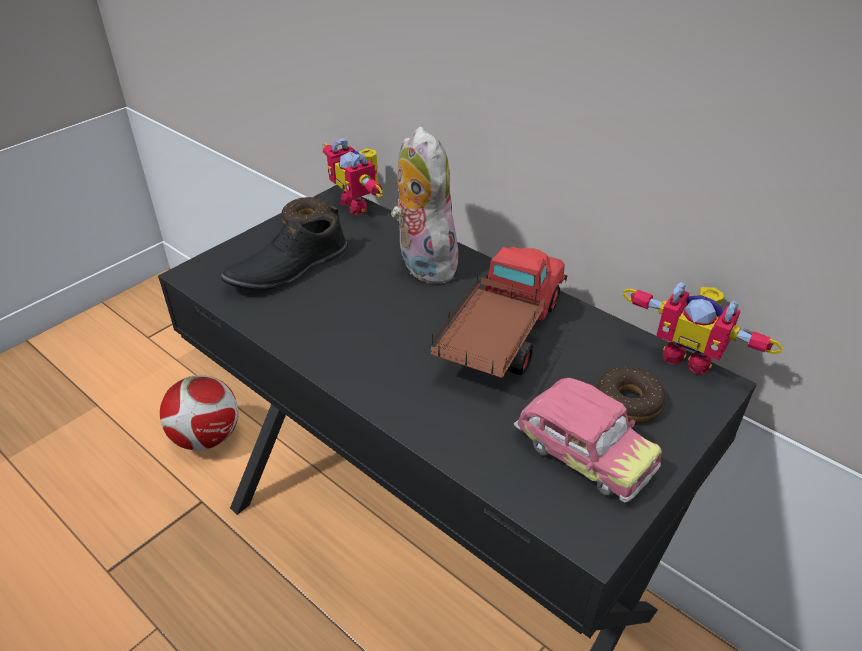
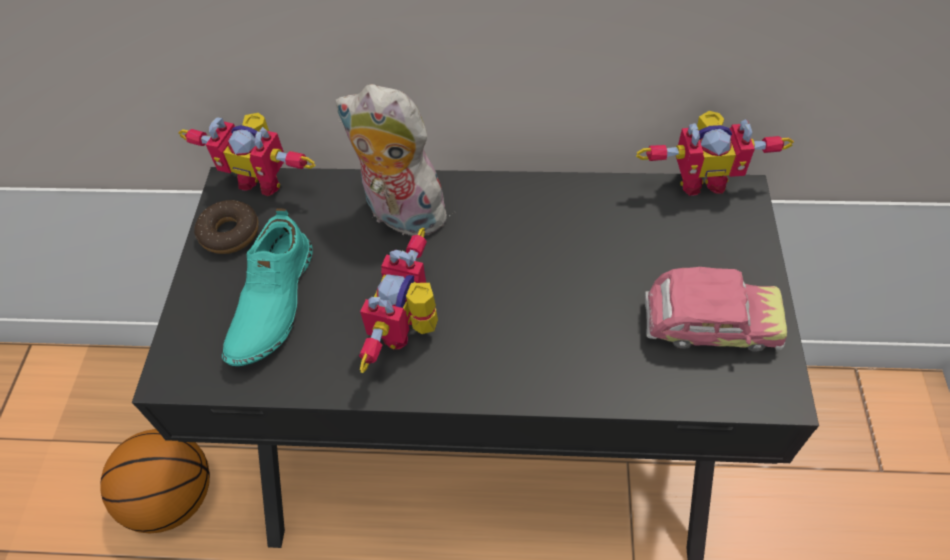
camera: 35 degrees left, 15 degrees up
(206, 437) = (174, 498): football -> basketball
(288, 268) = (271, 302): black shoe -> turquoise shoe
(353, 328) = (410, 330): none -> toy robot
(500, 334) = (544, 251): toy truck -> none
(628, 402) = (697, 253): donut -> none

